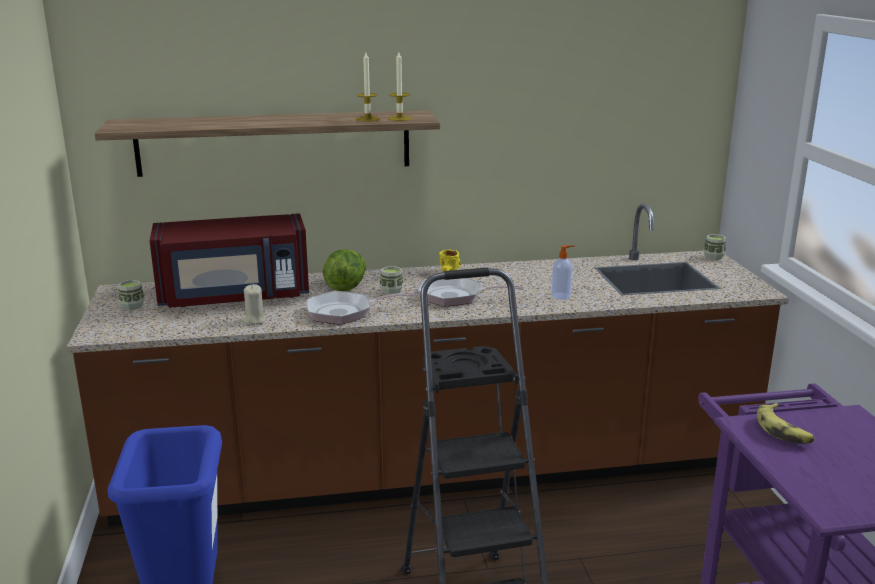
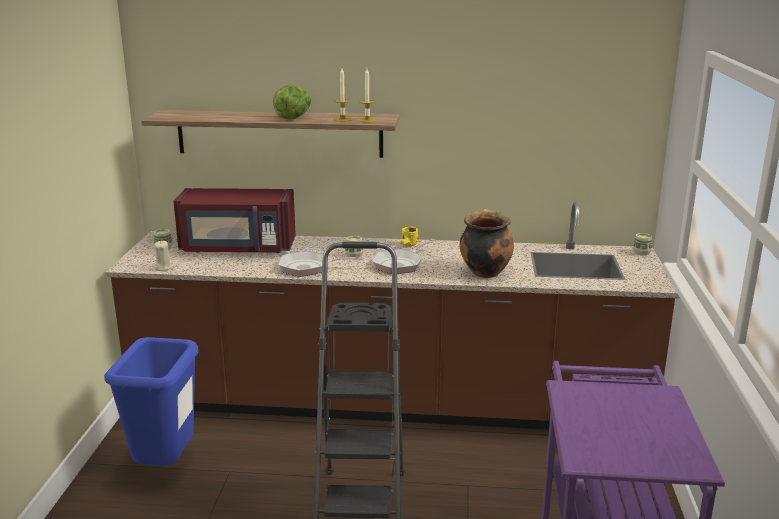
camera: 15 degrees right, 0 degrees up
(254, 320) = (240, 267): beige candle -> beige candle (163, 268)
(346, 286) = (323, 248): lettuce -> lettuce (294, 117)
(456, 296) = (400, 264): frying pan -> frying pan turned 75 degrees counterclockwise
(561, 296) = (484, 272): soap dispenser -> cooking pot
(783, 430) = (593, 396): banana -> none

